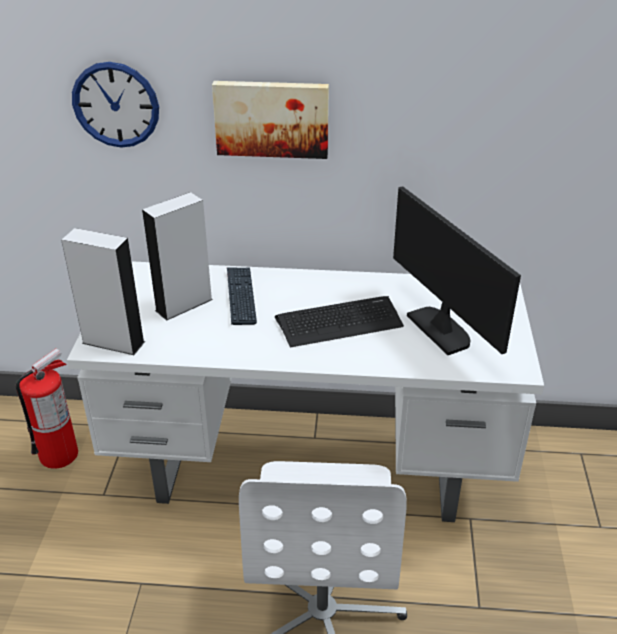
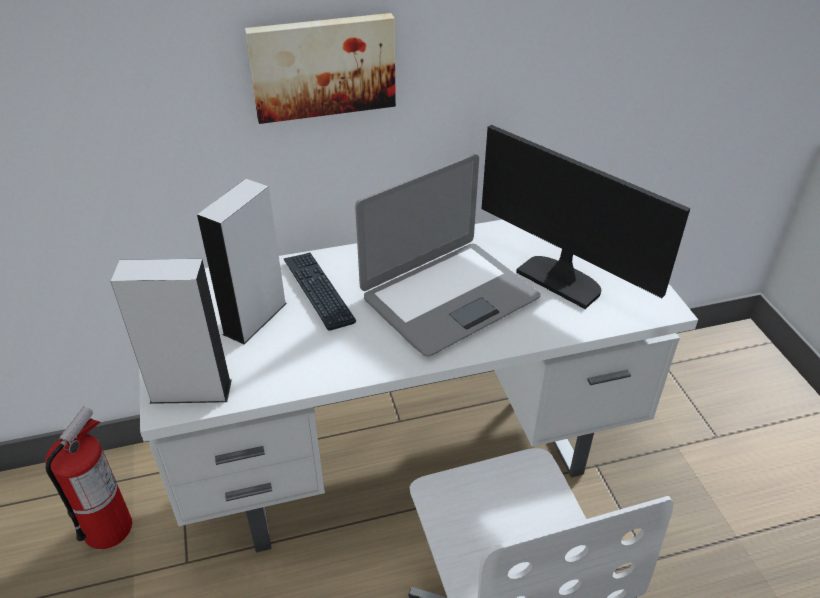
camera: 20 degrees left, 5 degrees up
(116, 105) = (112, 79): wall clock -> none
(339, 322) = (448, 297): keyboard -> laptop

